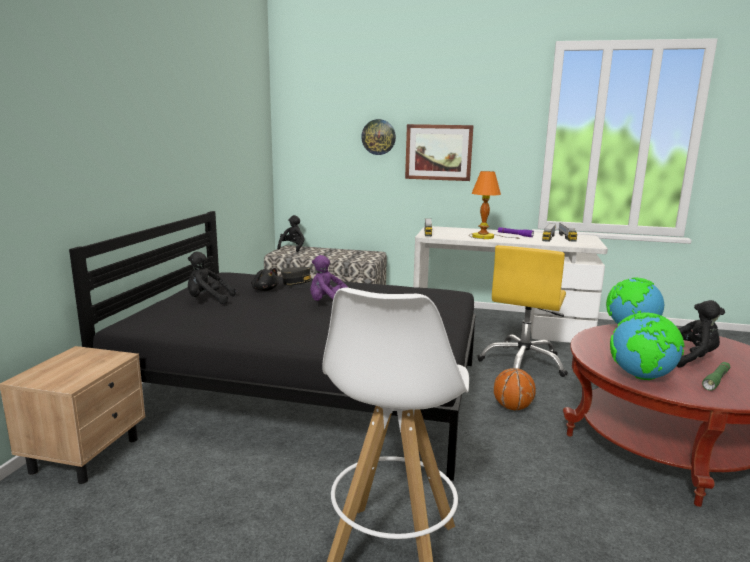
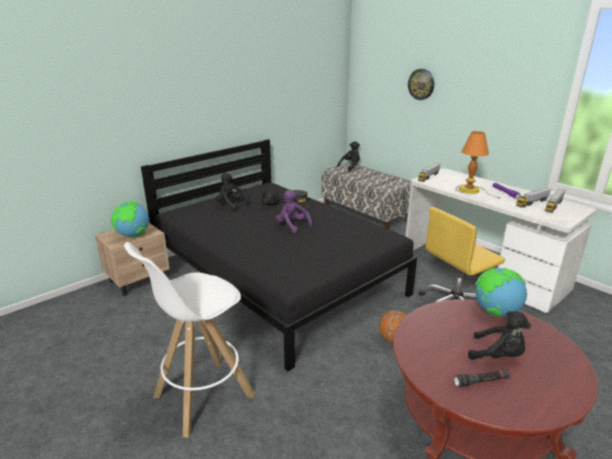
camera: 35 degrees right, 10 degrees up
(438, 152) = (467, 103): picture -> none
(641, 377) = (420, 354): globe -> globe (133, 236)
(716, 380) = (481, 381): green flashlight -> black flashlight

